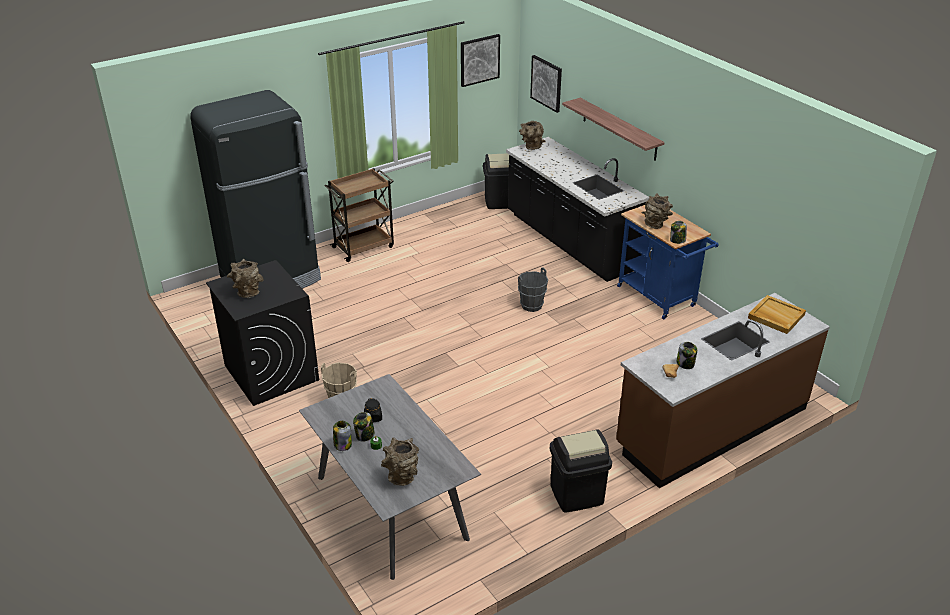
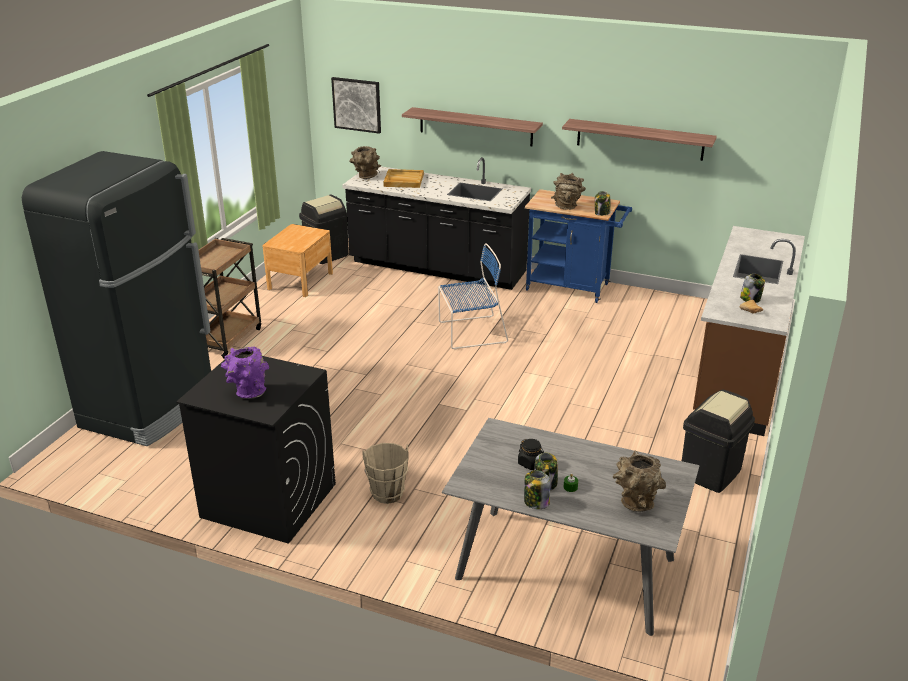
camera: 35 degrees left, 5 degrees down
(247, 293) = (248, 393): brown vase -> purple vase
(458, 218) = (300, 281): none -> brown nightstand
(479, 60) = (278, 92): picture -> none
(532, 306) = (470, 332): grey bucket -> blue chair
(732, 183) = (640, 139): none -> shelf
(775, 316) = (759, 242): beige tray -> beige tray (403, 180)

